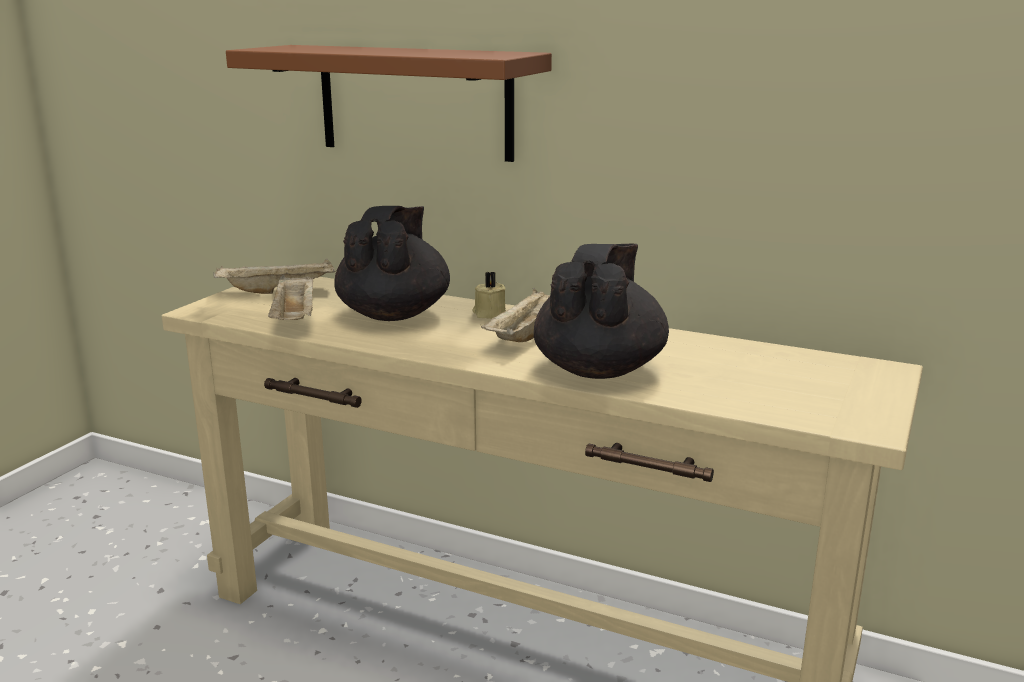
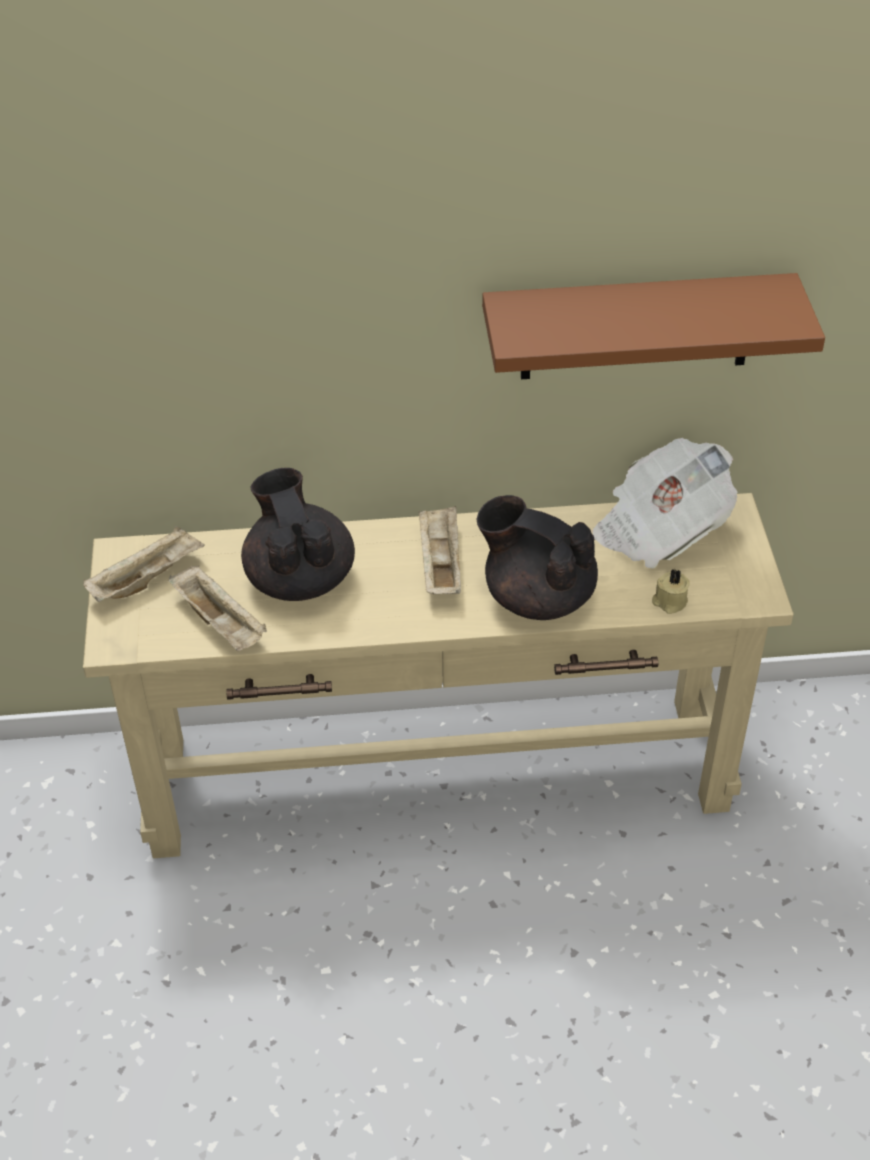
camera: 30 degrees left, 25 degrees up
(415, 101) = (255, 367): brown shelf -> brown shelf (636, 327)
(489, 314) = (380, 544): beige candle -> beige candle (669, 602)
(599, 369) = (537, 596): black teapot -> black teapot turned 45 degrees counterclockwise
(785, 362) = (660, 529): none -> newspaper

